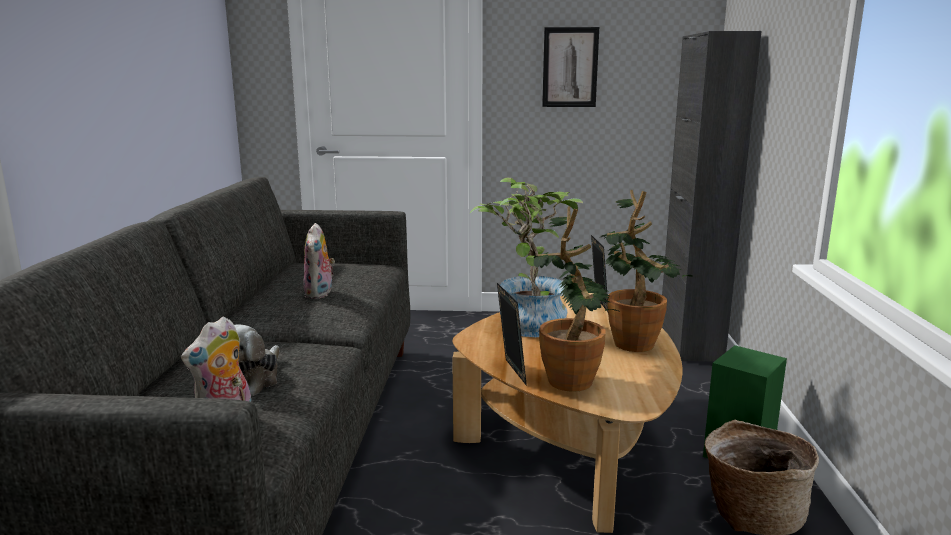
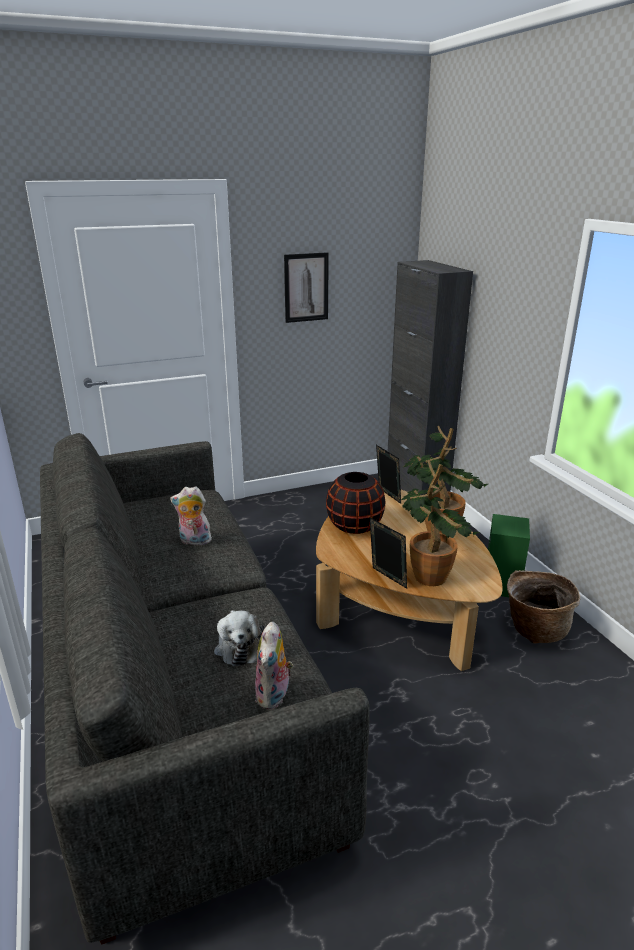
camera: 25 degrees left, 10 degrees up
(320, 294) = (194, 541): plush toy -> plush toy turned 120 degrees clockwise
(527, 322) = (354, 526): potted plant -> black vase

